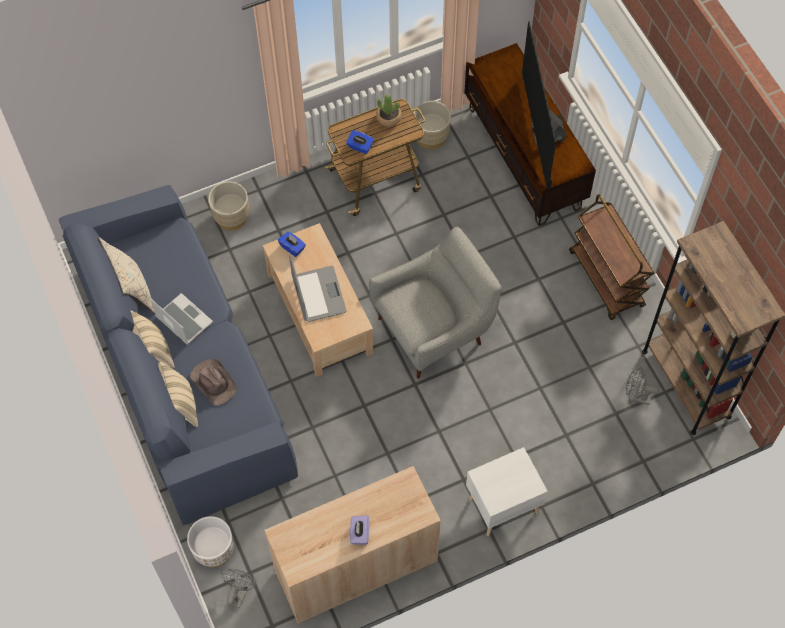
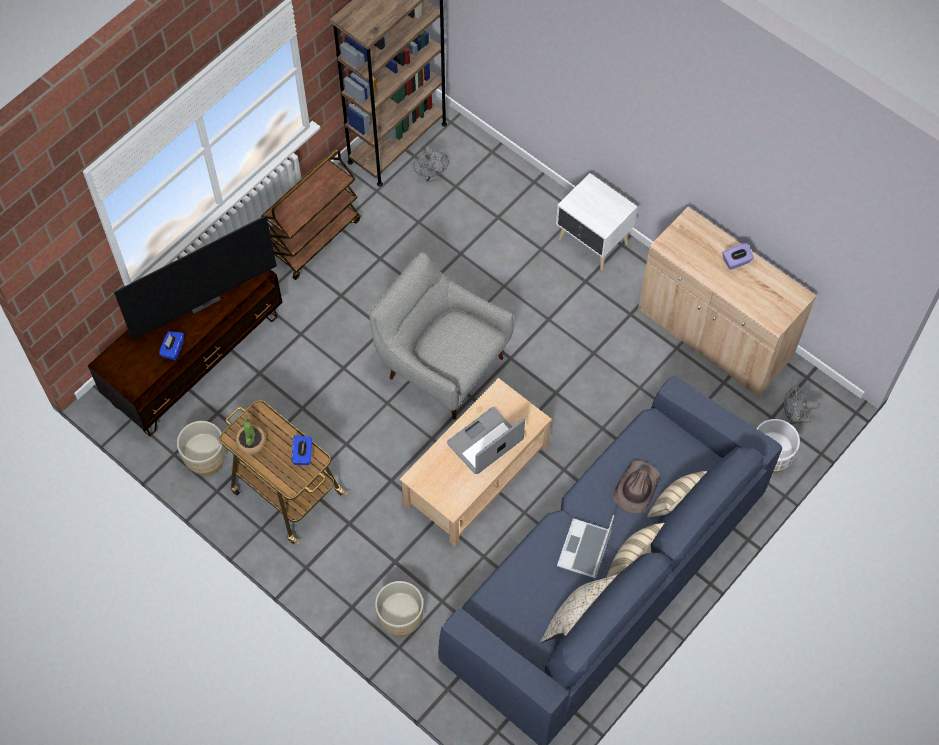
camera: 115 degrees left, 0 degrees up
(292, 247) = (442, 491): blue tissue box -> blue tissue box (173, 349)

